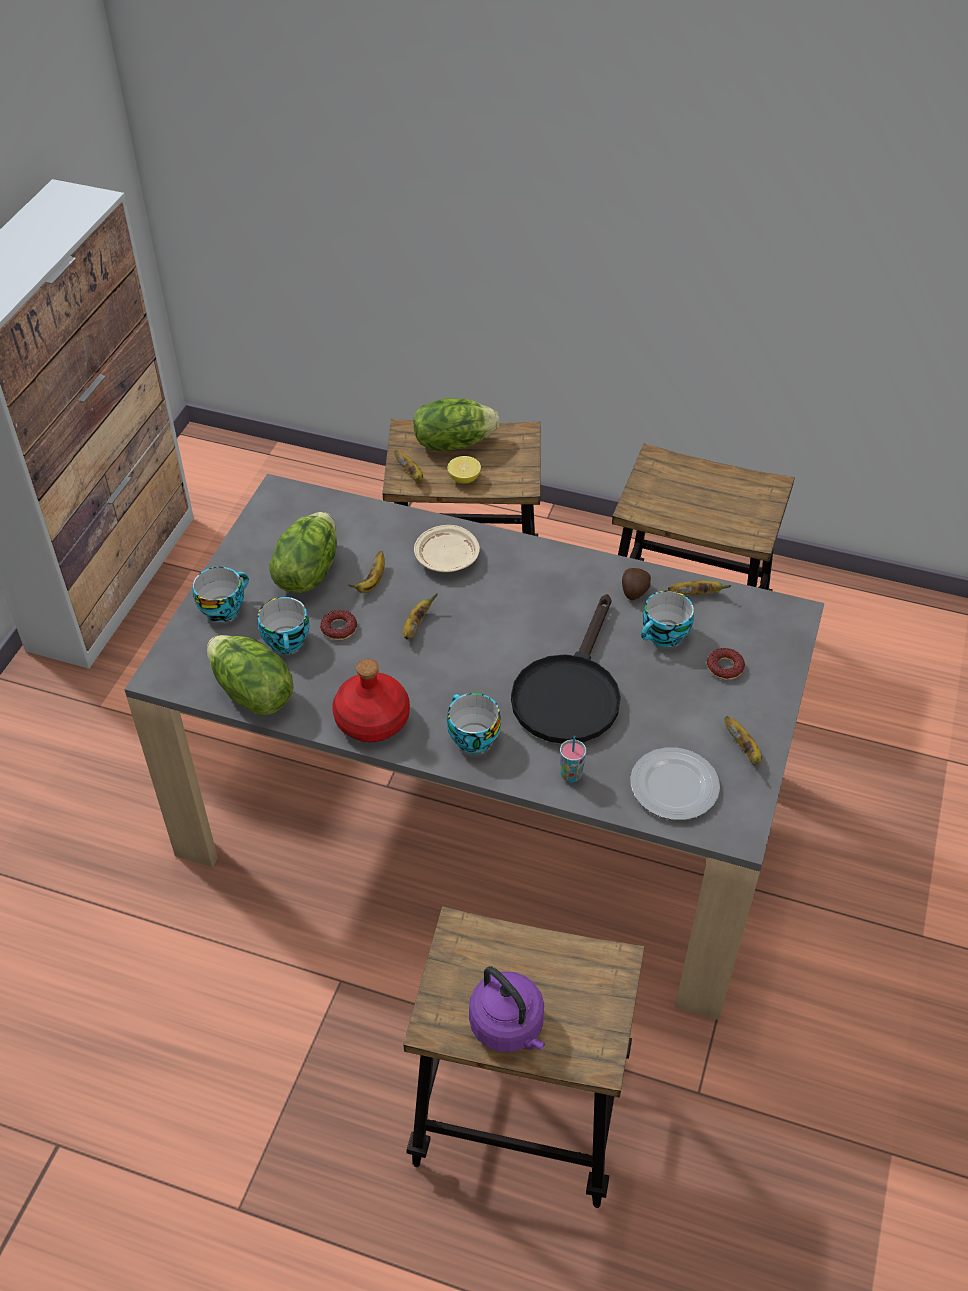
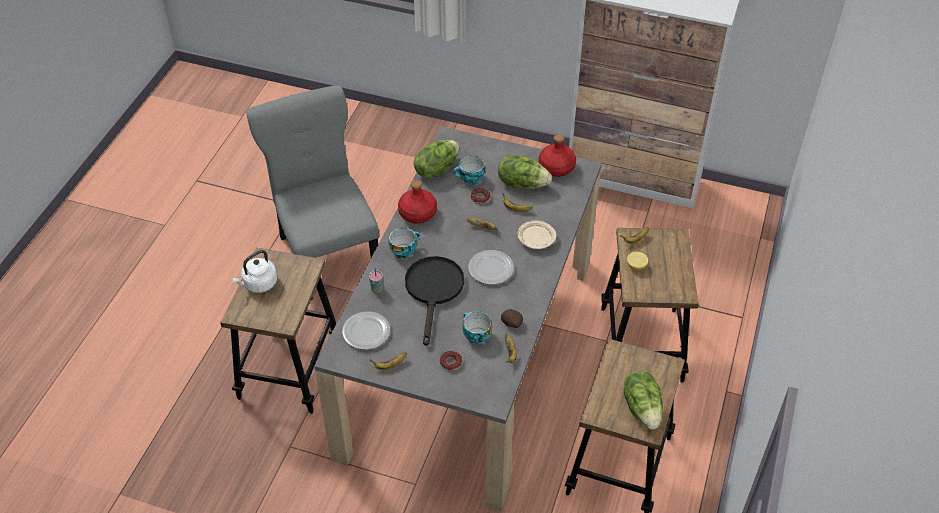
camera: 90 degrees right, 0 degrees up
(218, 1064) = (328, 253): none -> grey chair
(223, 608) = (494, 154): cup -> none
(270, 527) = (556, 167): none -> red bottle
(453, 442) = (670, 260): lettuce -> lettuce (643, 408)
(509, 1027) = (258, 284): purple kettle -> white kettle
(516, 615) = (491, 269): none -> plate
(569, 692) = (434, 291): black frying pan -> black frying pan turned 75 degrees clockwise

